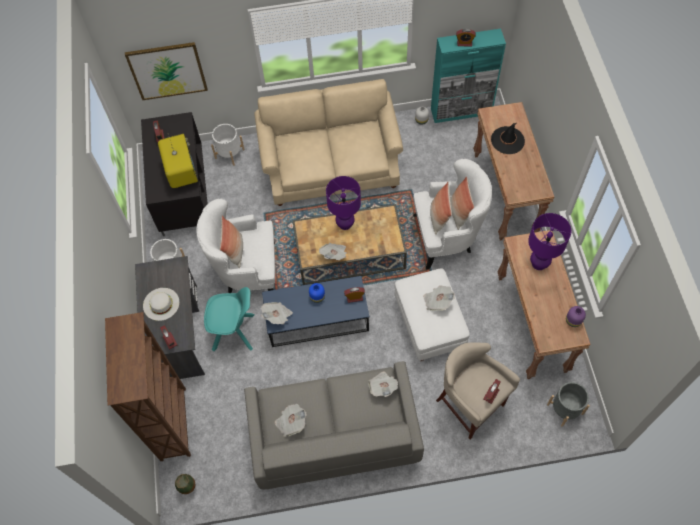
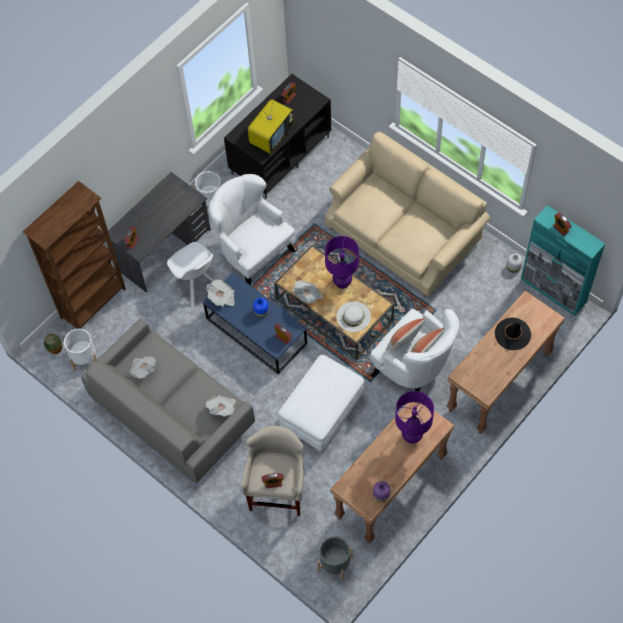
camera: 50 degrees right, 0 degrees up
(161, 304) = (155, 213): white hat -> white hat (353, 316)
(167, 71) = (327, 53): picture -> none
(229, 153) = (345, 157): white planter -> white planter (84, 357)
(235, 251) = (245, 226): pillow -> none
(235, 332) = (196, 285): turquoise chair -> white chair
(437, 301) = (329, 395): newspaper -> none

